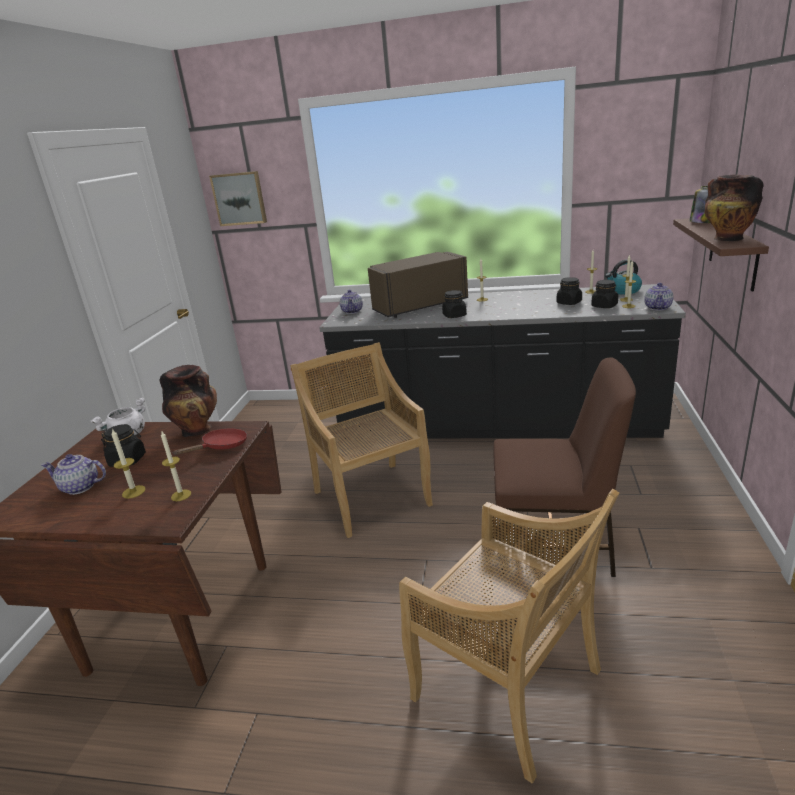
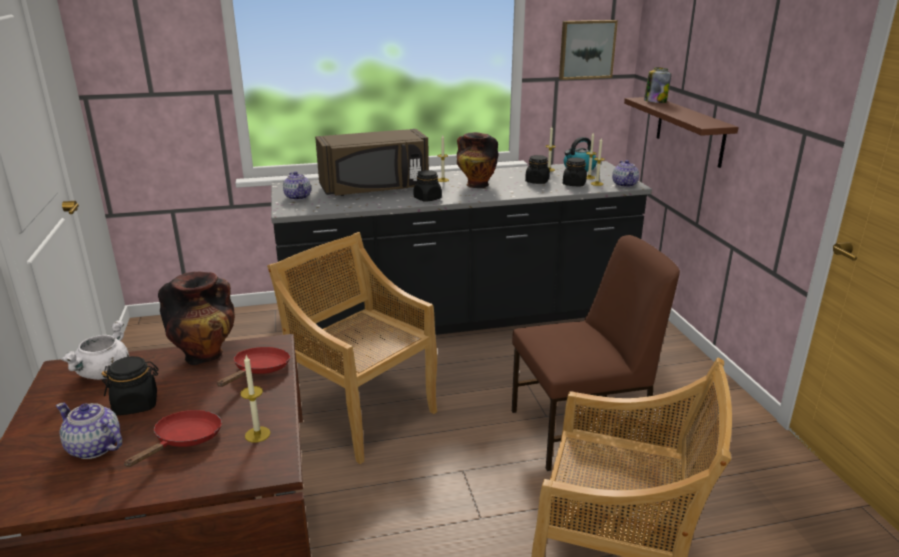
camera: 25 degrees left, 0 degrees up
(80, 487) = (94, 448): teapot -> teapot turned 45 degrees clockwise
(133, 492) = (184, 441): candle -> red frying pan
(239, 198) = (124, 55): picture -> picture (586, 49)
(418, 306) = (375, 189): brown microwave -> brown microwave turned 150 degrees counterclockwise
(726, 238) = (695, 118): vase -> vase (476, 185)

